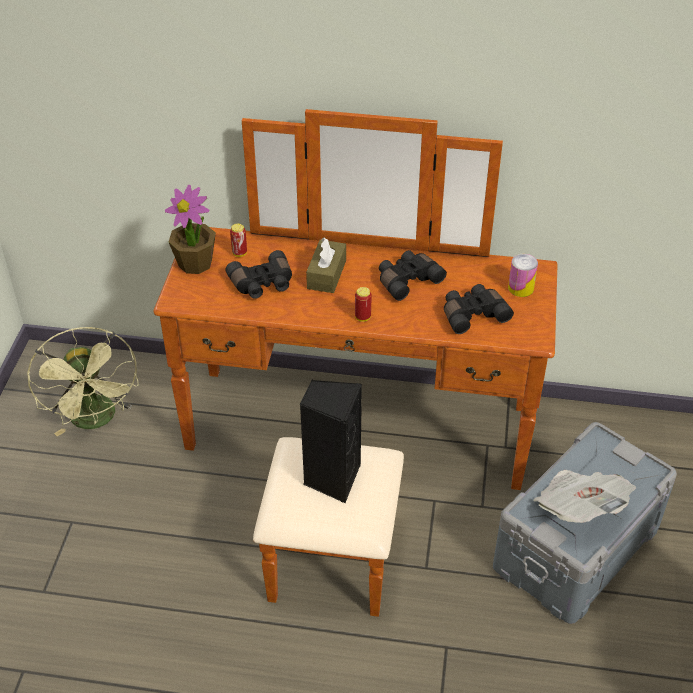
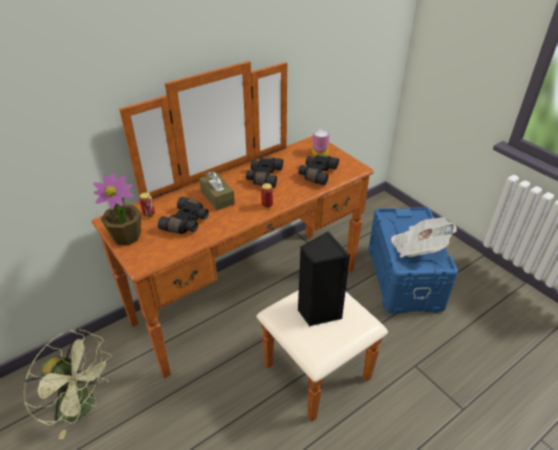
camera: 45 degrees left, 5 degrees down
(578, 548) = (405, 277): grey storage box -> blue storage box

